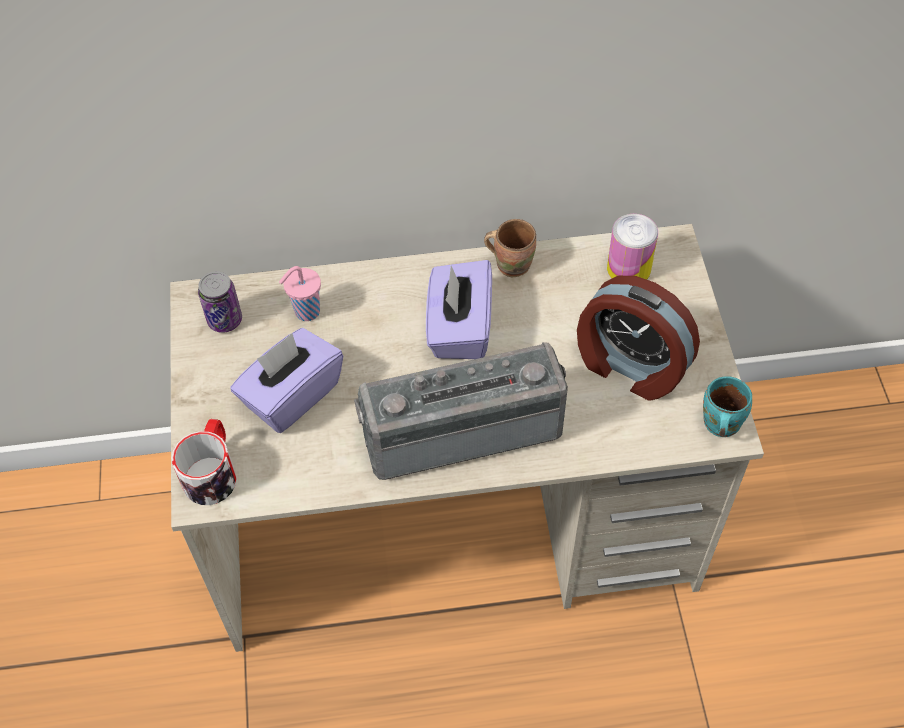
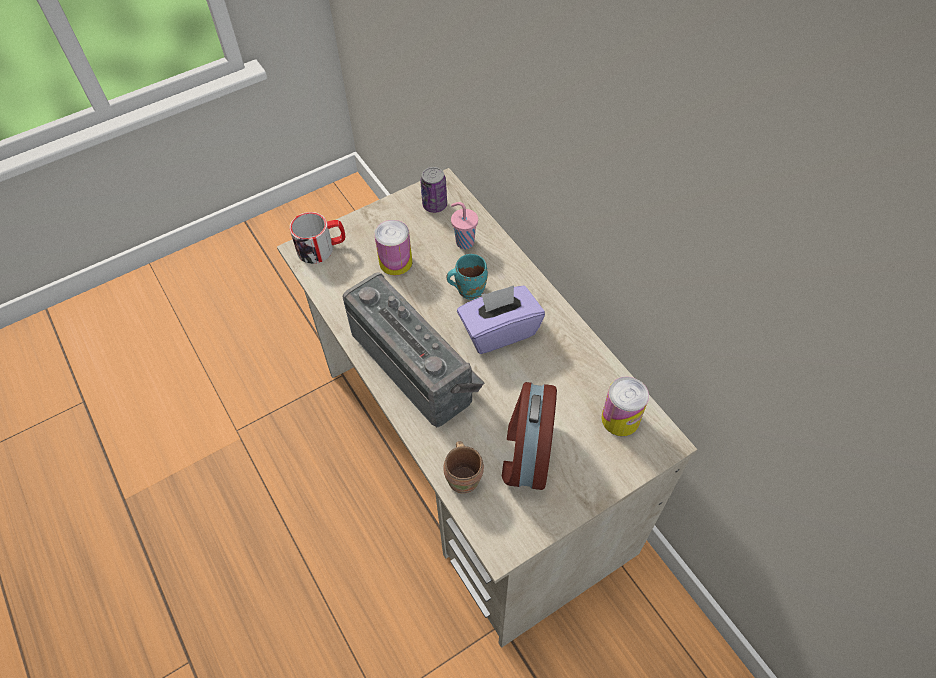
camera: 65 degrees right, 0 degrees up
(291, 395) = (395, 262): purple tissue box -> can
(511, 263) = (577, 340): brown mug -> brown mug (465, 478)
(718, 424) = (504, 536): turquoise mug -> turquoise mug (468, 289)

